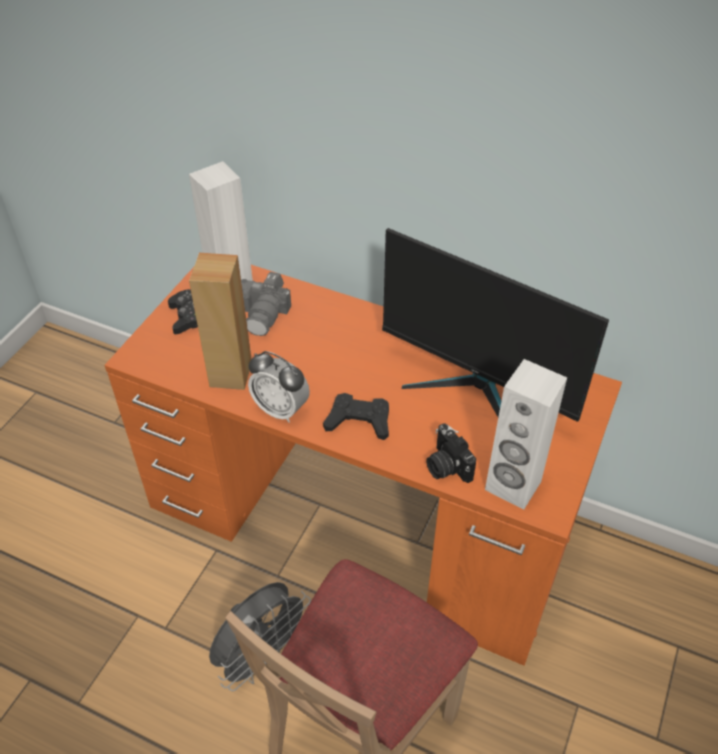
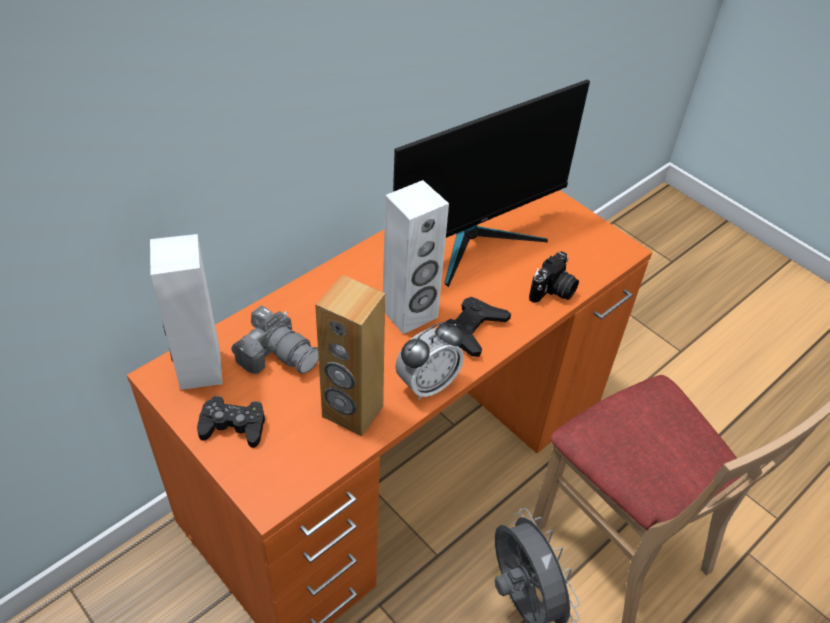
camera: 70 degrees left, 0 degrees up
(446, 466) = (553, 291): camera -> camera turned 45 degrees counterclockwise
(512, 486) = (591, 260): white speaker -> white speaker (410, 314)

